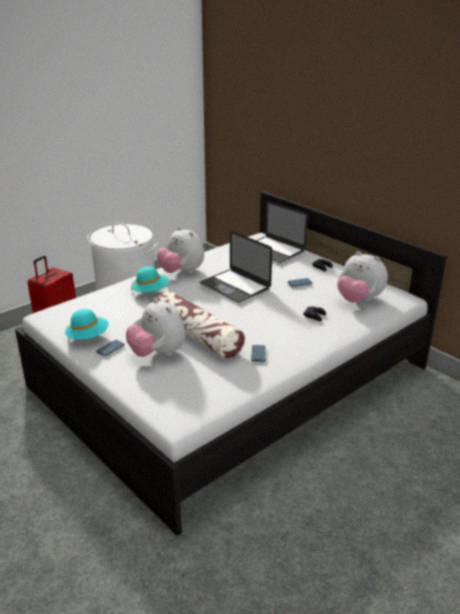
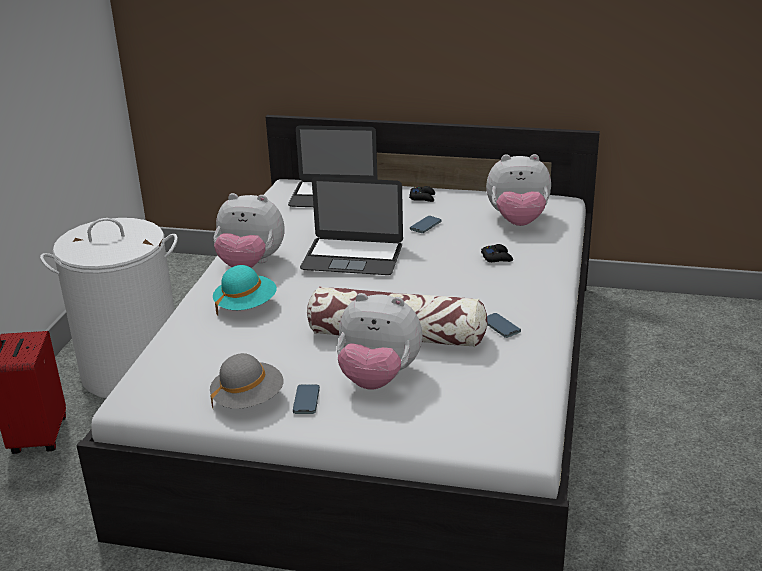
camera: 35 degrees left, 0 degrees up
(88, 337) = (248, 400): turquoise hat -> grey hat

